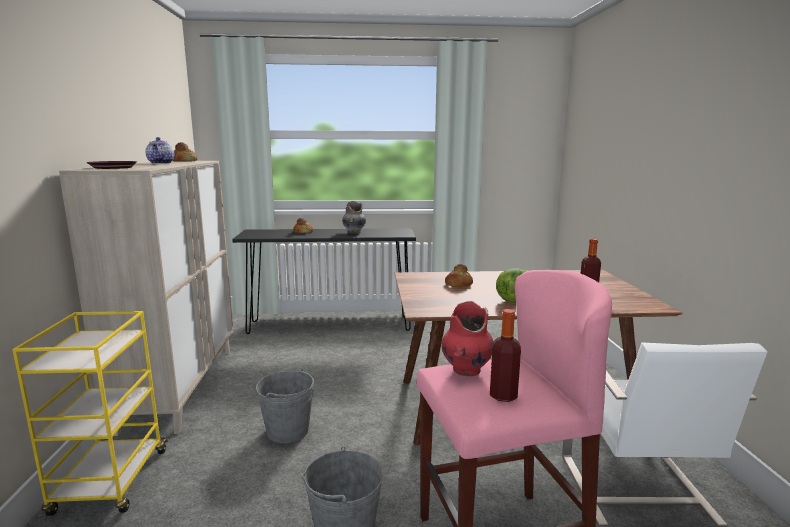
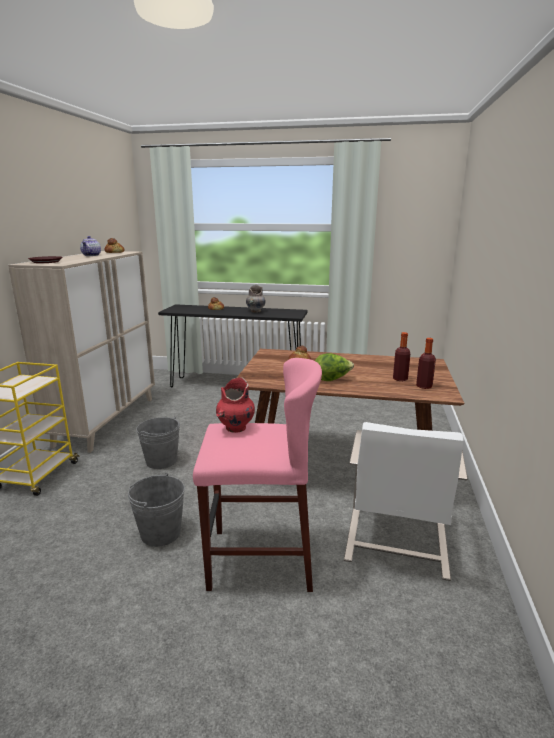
camera: 15 degrees right, 5 degrees up
(503, 395) = (242, 448): bottle -> bottle (424, 386)

